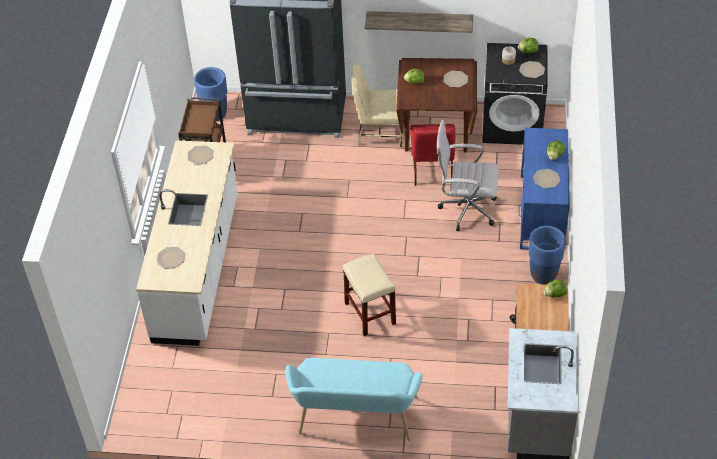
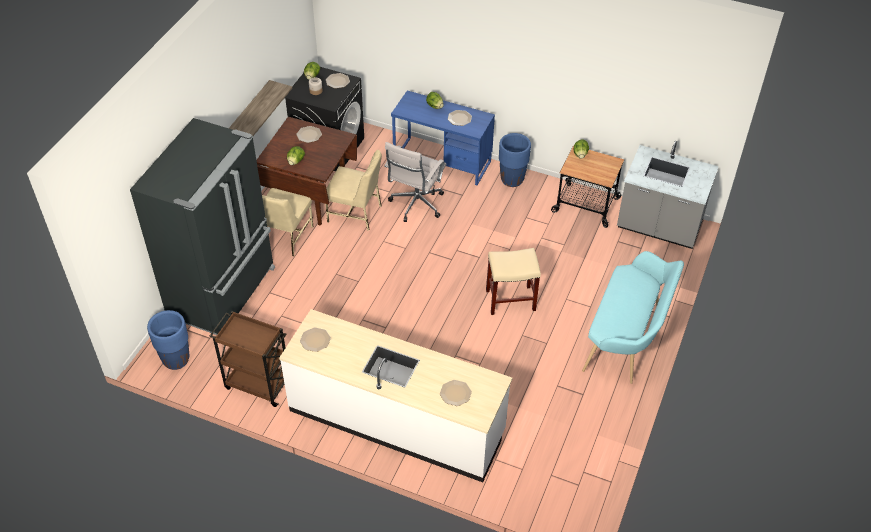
camera: 75 degrees left, 0 degrees up
(432, 170) = (355, 213): red chair -> beige chair

